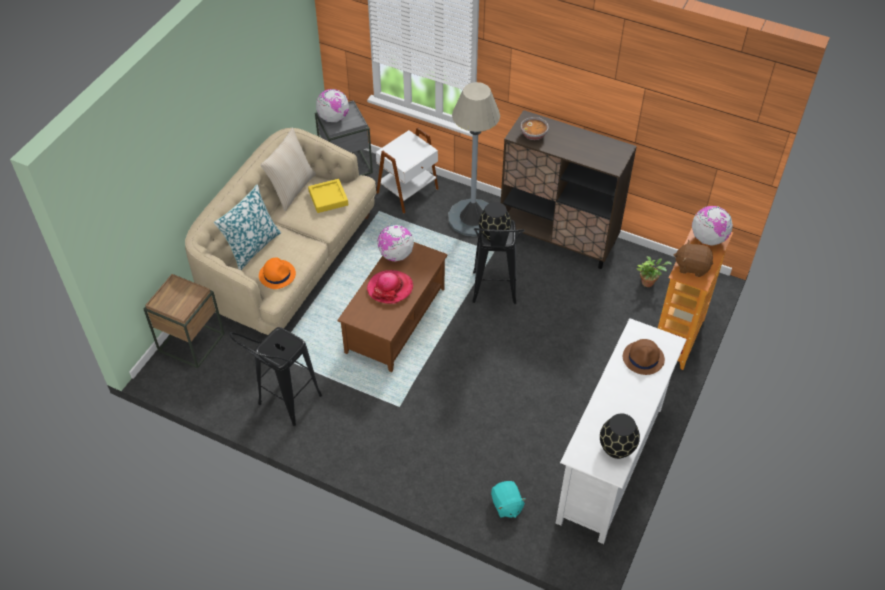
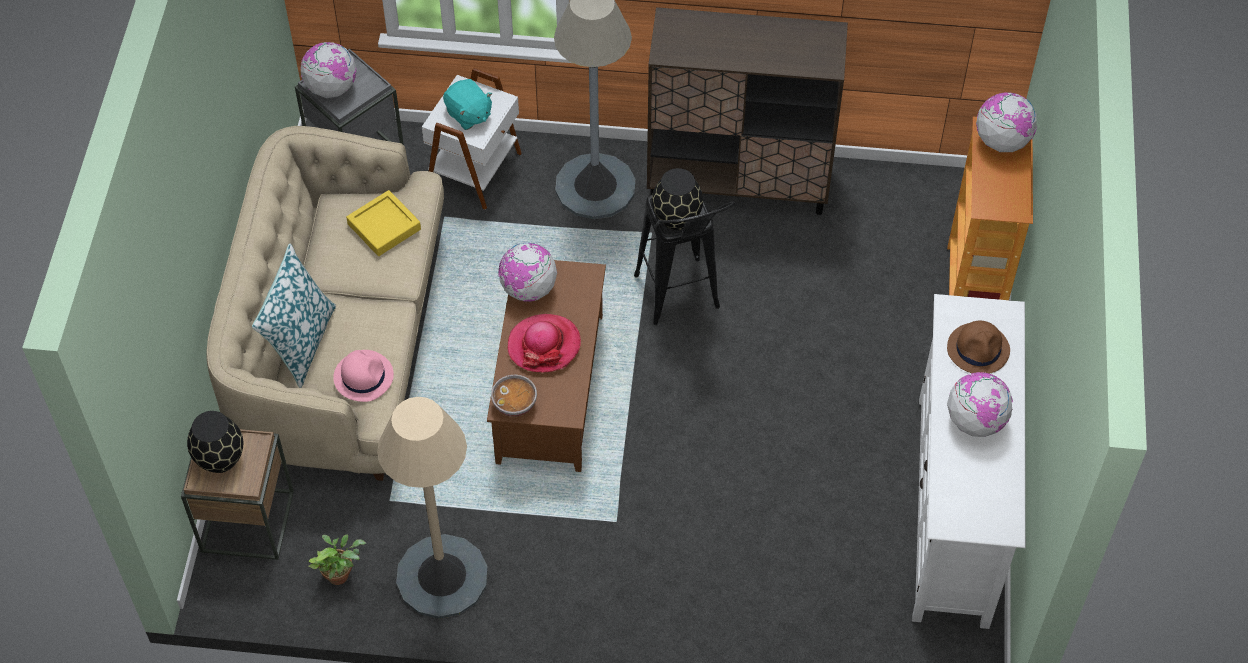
camera: 20 degrees left, 5 degrees up
(277, 274) = (363, 376): orange hat -> pink hat
(284, 406) = (442, 577): black stool -> beige floor lamp
(291, 189) = (317, 227): beige pillow -> none
(506, 505) = (834, 618): turquoise plush toy -> turquoise plush toy (468, 114)
(534, 135) = (690, 45): bowl -> bowl (515, 404)
(617, 448) = (996, 493): black vase -> black vase (221, 458)
(622, 400) = (975, 421): none -> globe
(649, 282) = (899, 215): potted plant -> potted plant (340, 573)
(692, 266) = (997, 191): brown plush toy -> none

